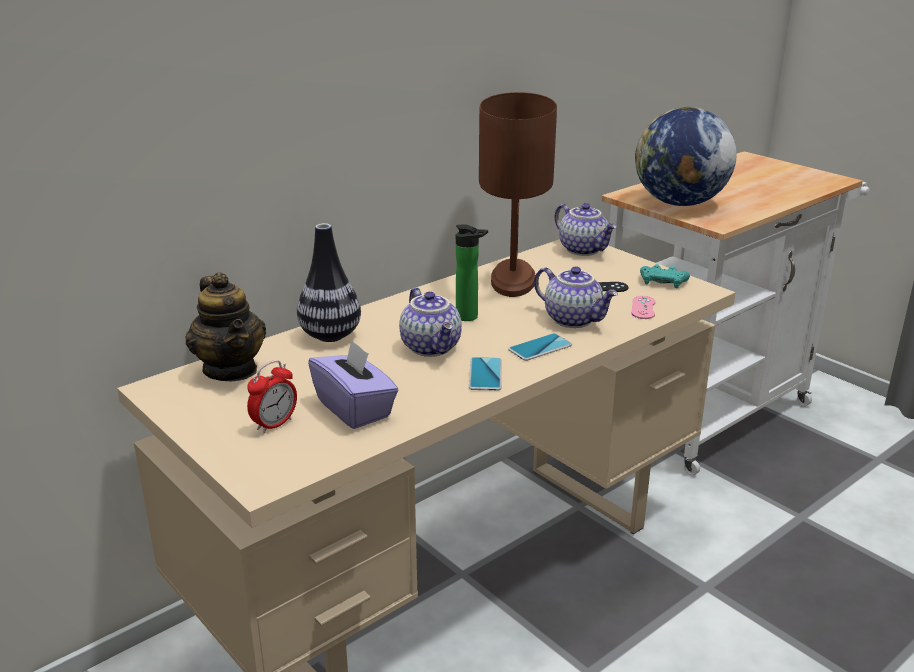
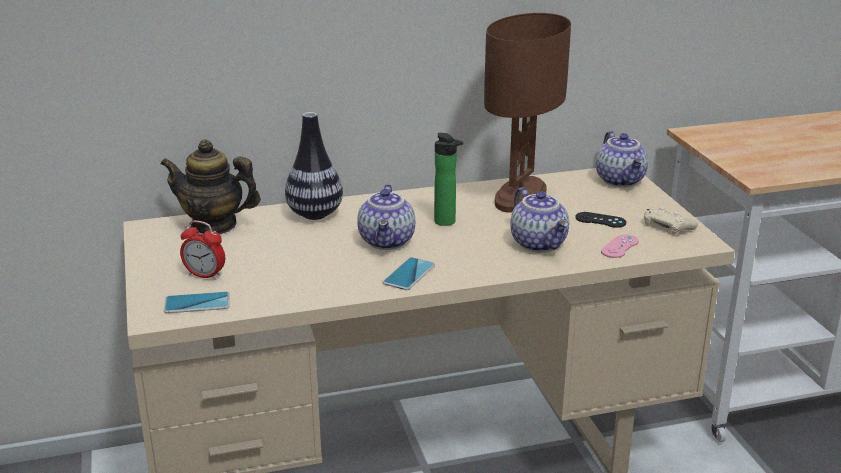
camera: 25 degrees right, 0 degrees up
(231, 370) = (214, 225): teapot -> teapot turned 105 degrees clockwise
(274, 424) = (205, 275): alarm clock -> alarm clock turned 45 degrees clockwise
(355, 409) = (276, 277): purple tissue box -> none
(540, 348) = (481, 262): phone -> phone (197, 303)
(663, 282) = (667, 226): turquoise game controller -> beige game controller
(679, 203) = (739, 149): globe -> none

